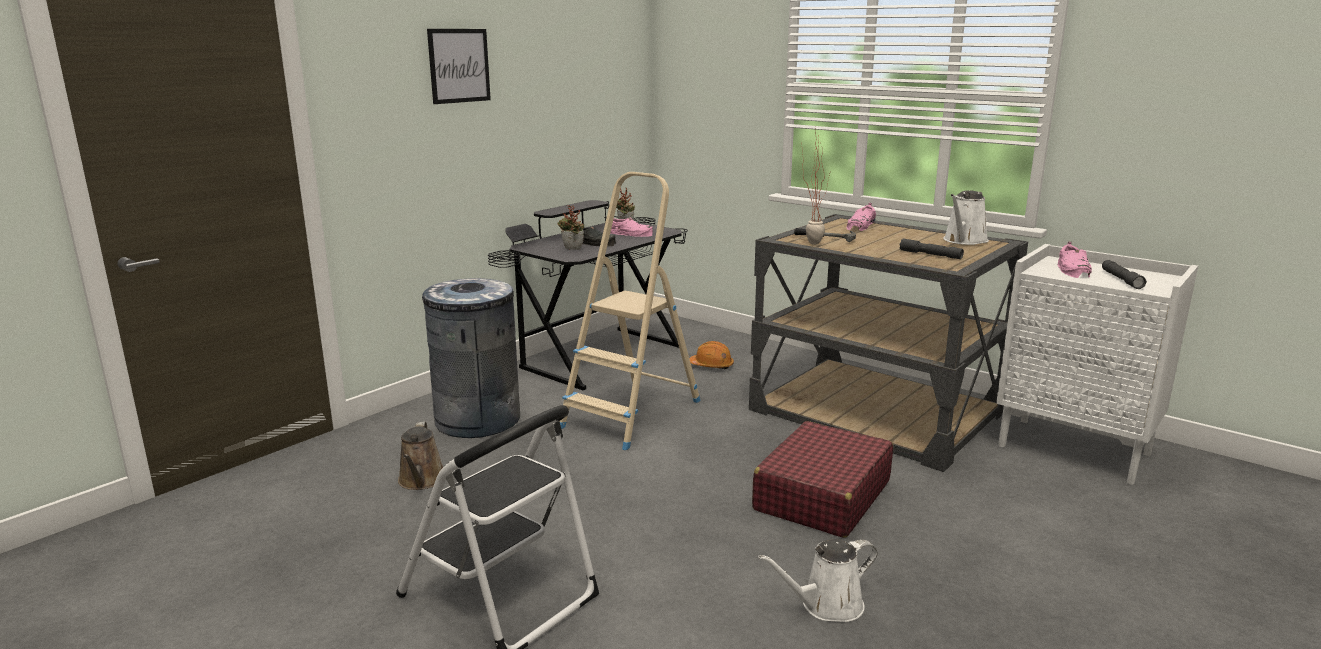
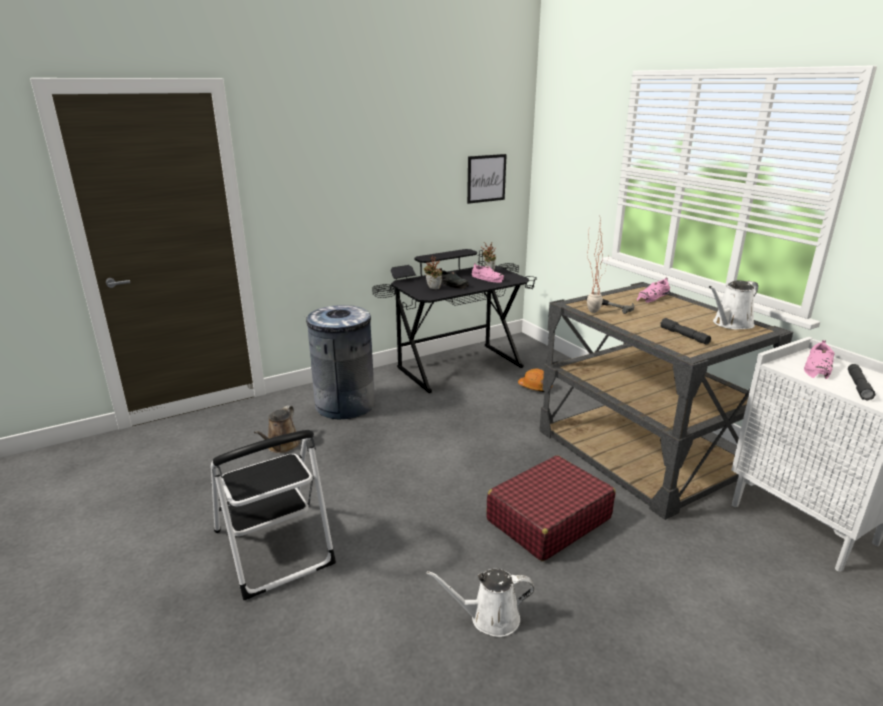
camera: 20 degrees right, 5 degrees up
(459, 65) = (358, 149): picture -> picture (486, 178)
(630, 414) = (449, 419): beige step ladder -> none

